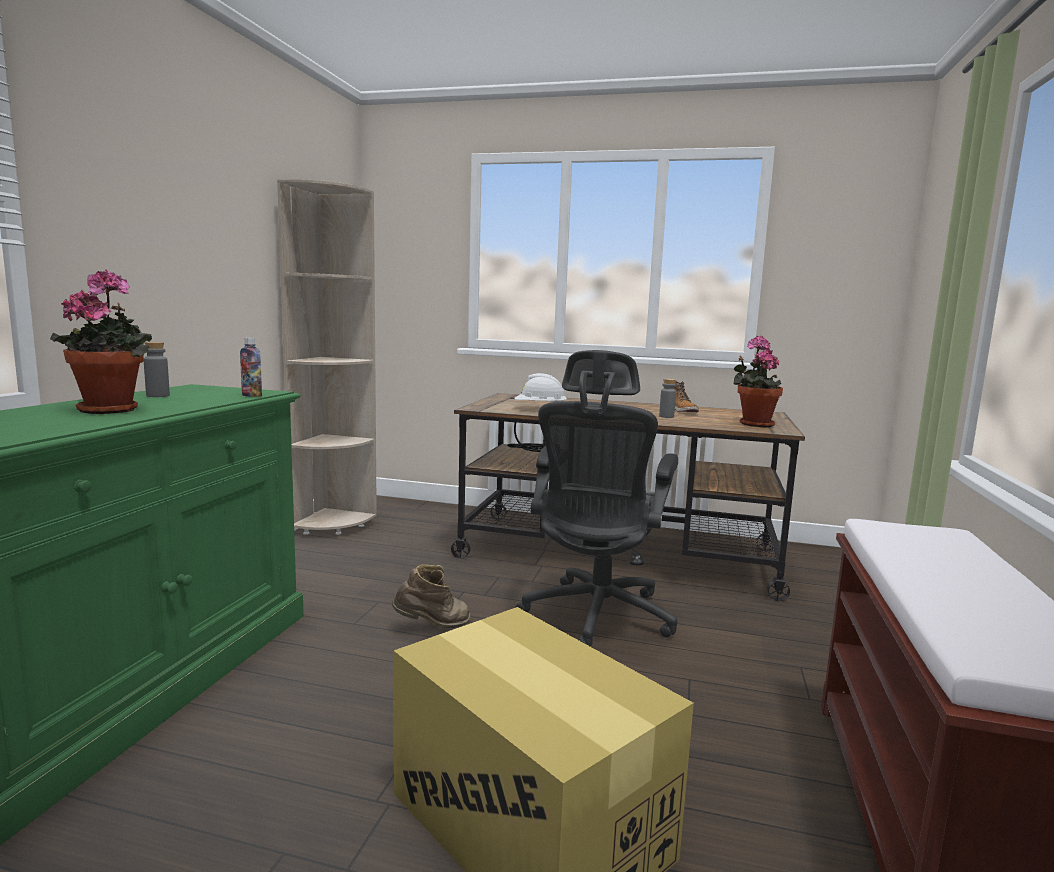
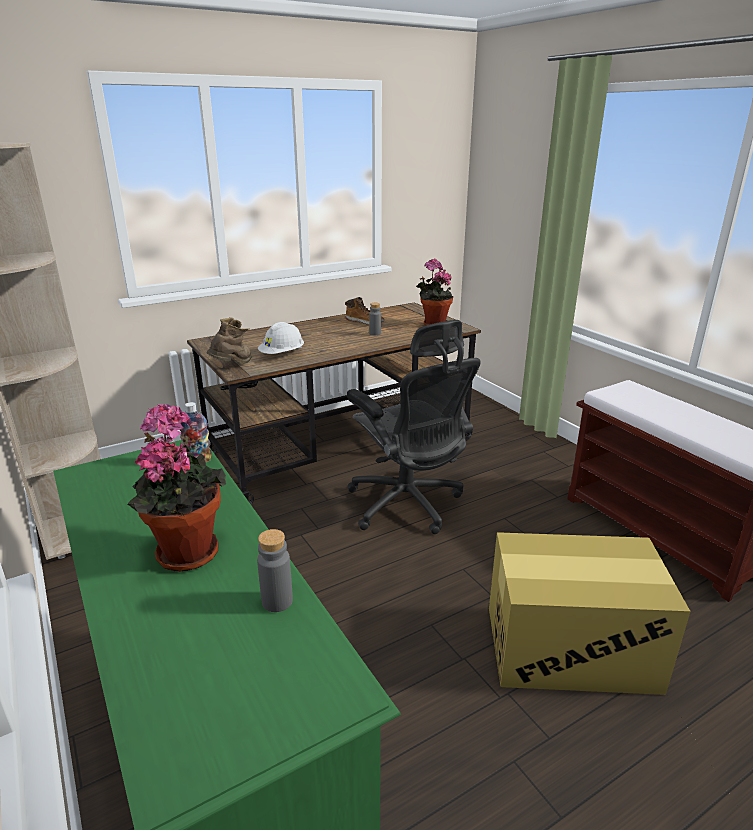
camera: 45 degrees left, 15 degrees up
(158, 395) = (121, 507): grey bottle -> grey bottle (277, 601)
(432, 627) = (331, 574): brown boot -> brown boot (233, 366)

